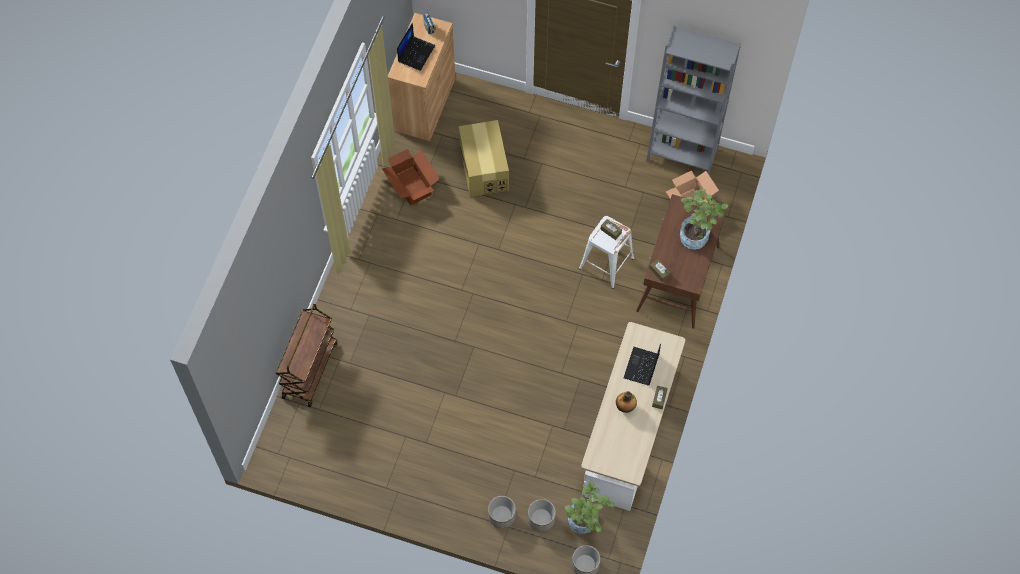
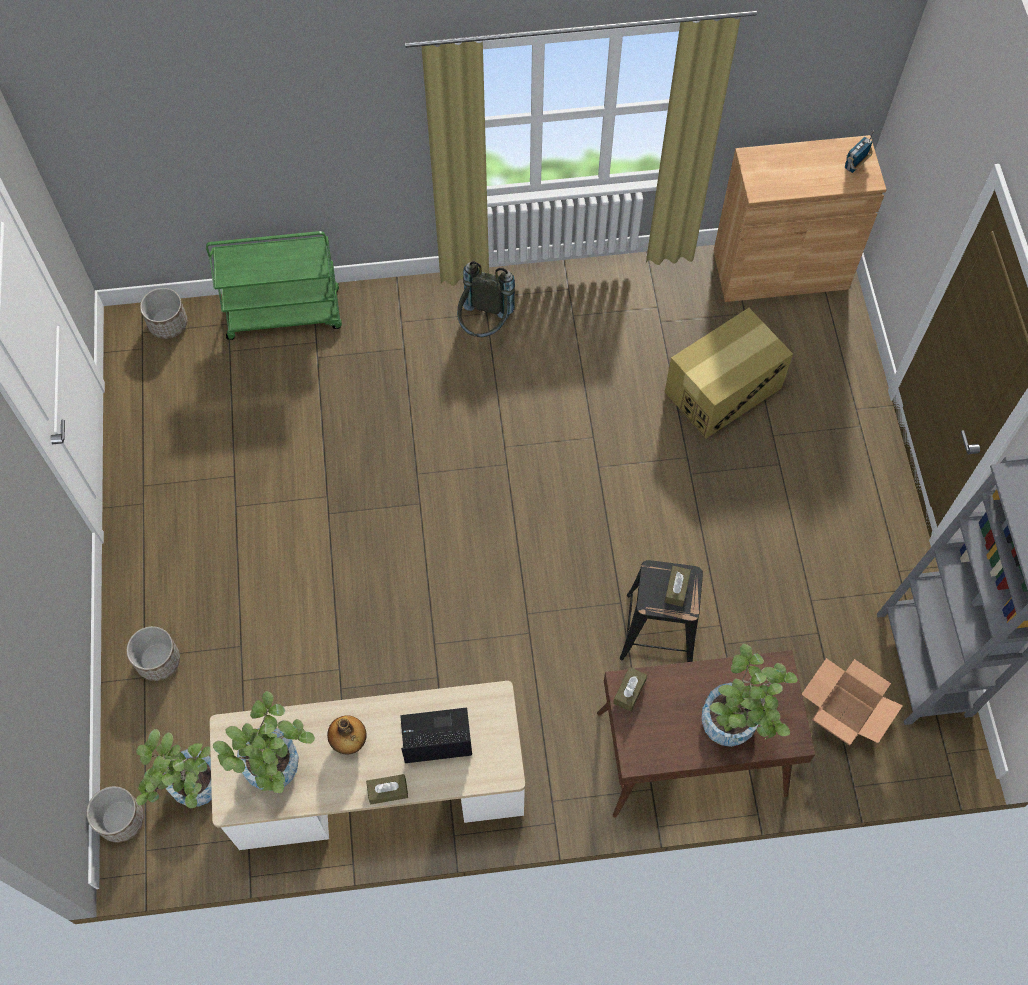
camera: 65 degrees right, 0 degrees up
(309, 369) = (285, 314): brown cart -> green cart
(377, 267) = (484, 326): none -> grey backpack
(412, 185) = (639, 311): cardboard box -> none
(416, 53) = (801, 166): laptop -> none
(541, 519) = (174, 719): planter -> planter (168, 323)
(606, 263) = (659, 629): white stool -> black stool
(625, 445) = (277, 771): none -> potted plant

